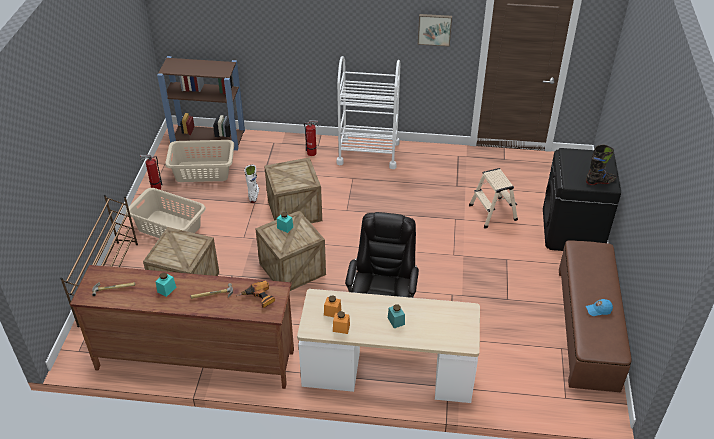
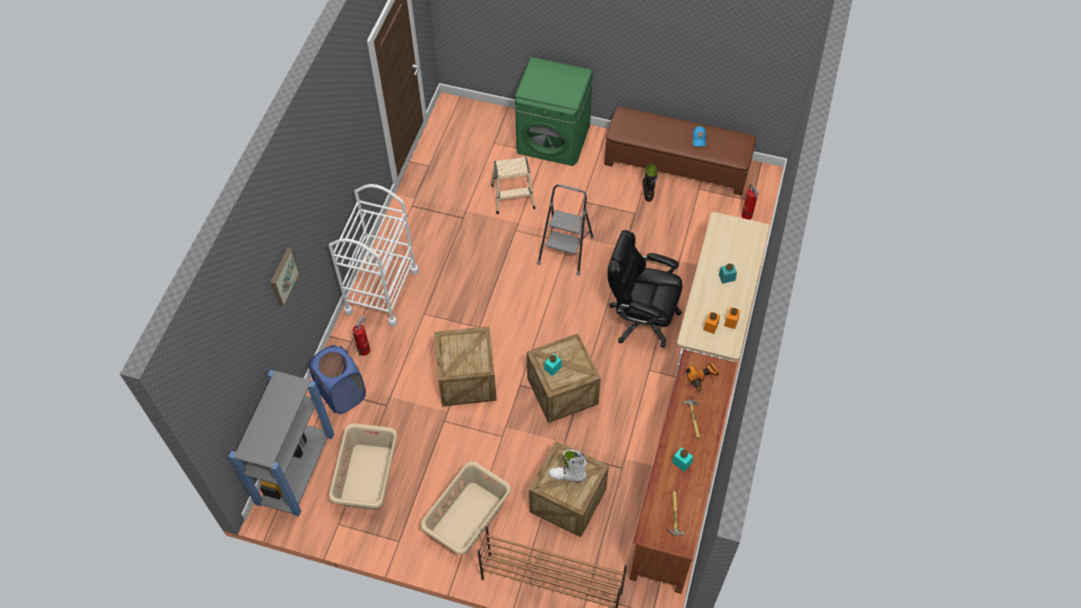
camera: 80 degrees left, 15 degrees up
(155, 188) = (386, 536): fire extinguisher -> fire extinguisher (747, 217)
(208, 138) = (296, 468): brown bookcase -> grey bookcase
(254, 195) = (428, 420): white boot -> white boot (567, 476)
(271, 149) = (342, 394): none -> blue laundry basket
(434, 29) = (356, 129): picture -> picture (283, 276)
(447, 254) = (566, 248): none -> grey step ladder
(571, 230) = (553, 140): black washing machine -> green washing machine
(600, 181) = (574, 80): black boot -> black boot (648, 191)

